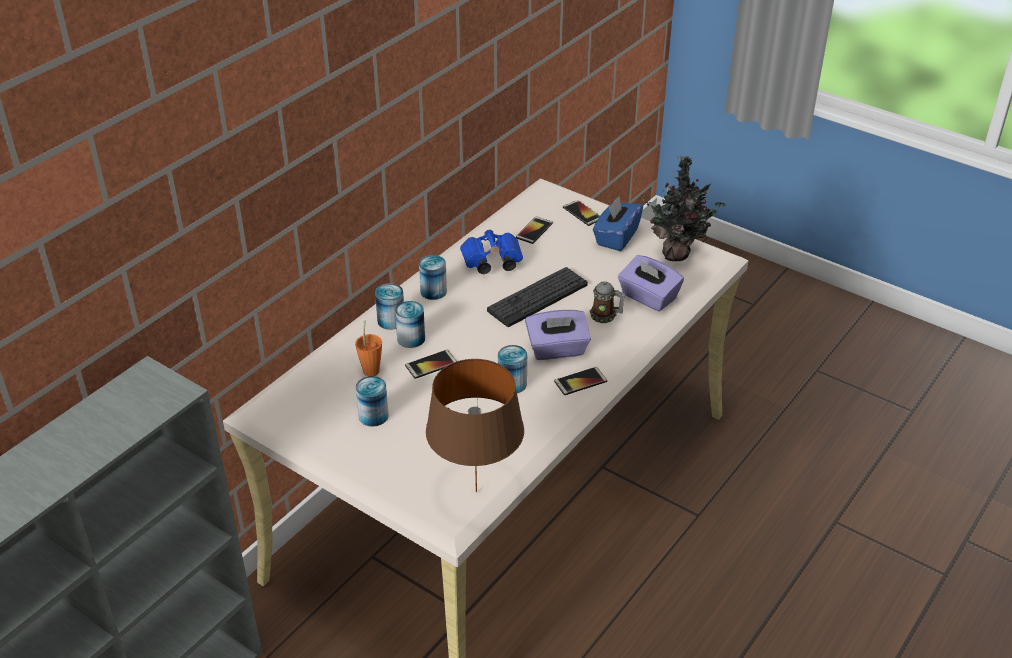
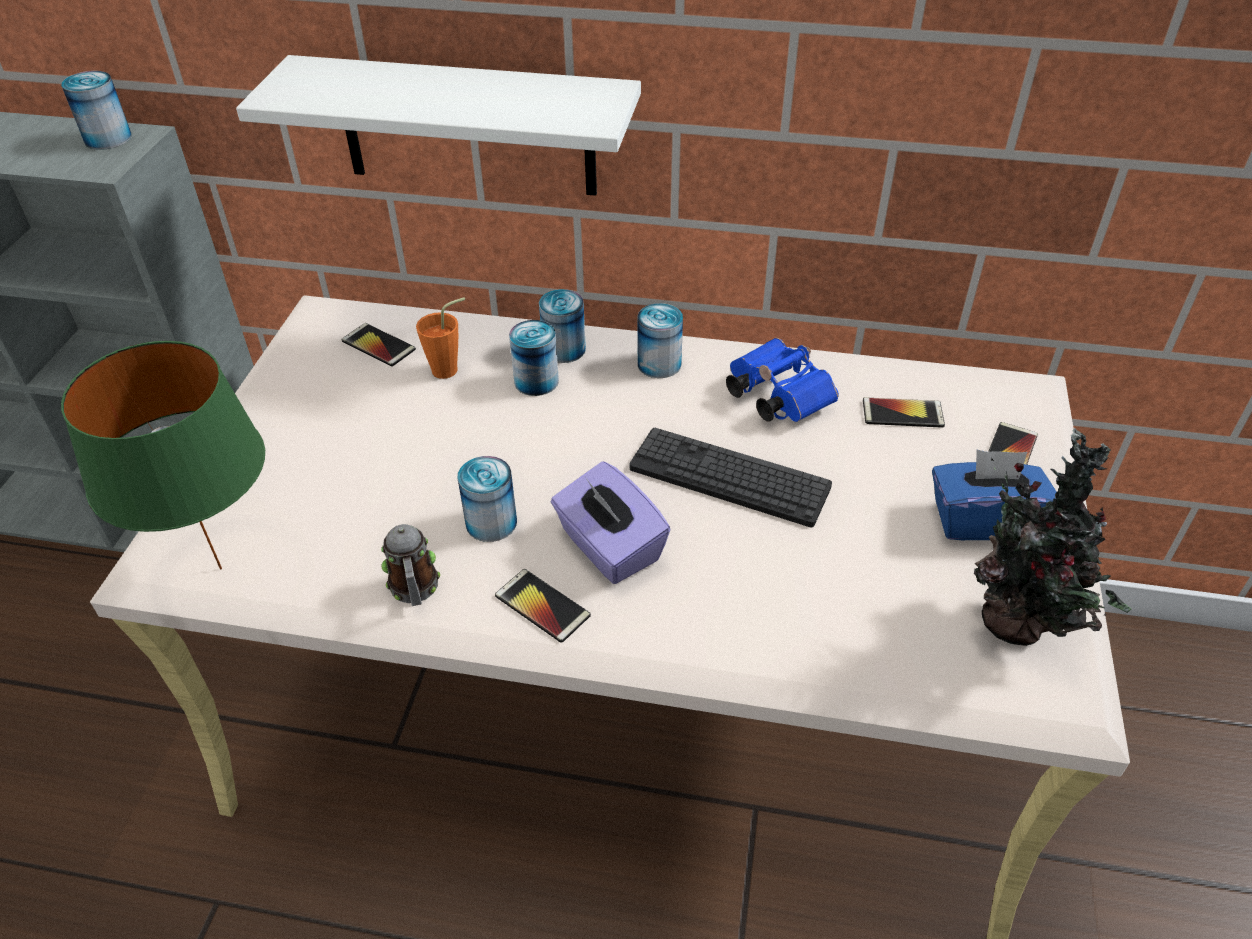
camera: 65 degrees right, 5 degrees up
(299, 234) = (467, 127): none -> white shelf
(373, 416) = (350, 406): can -> can (108, 138)
(431, 365) = (489, 421): phone -> phone (378, 345)
(476, 492) = (218, 569): brown table lamp -> green table lamp
(606, 316) = (743, 581): mug -> mug (415, 590)
(648, 297) = (844, 624): purple tissue box -> none

